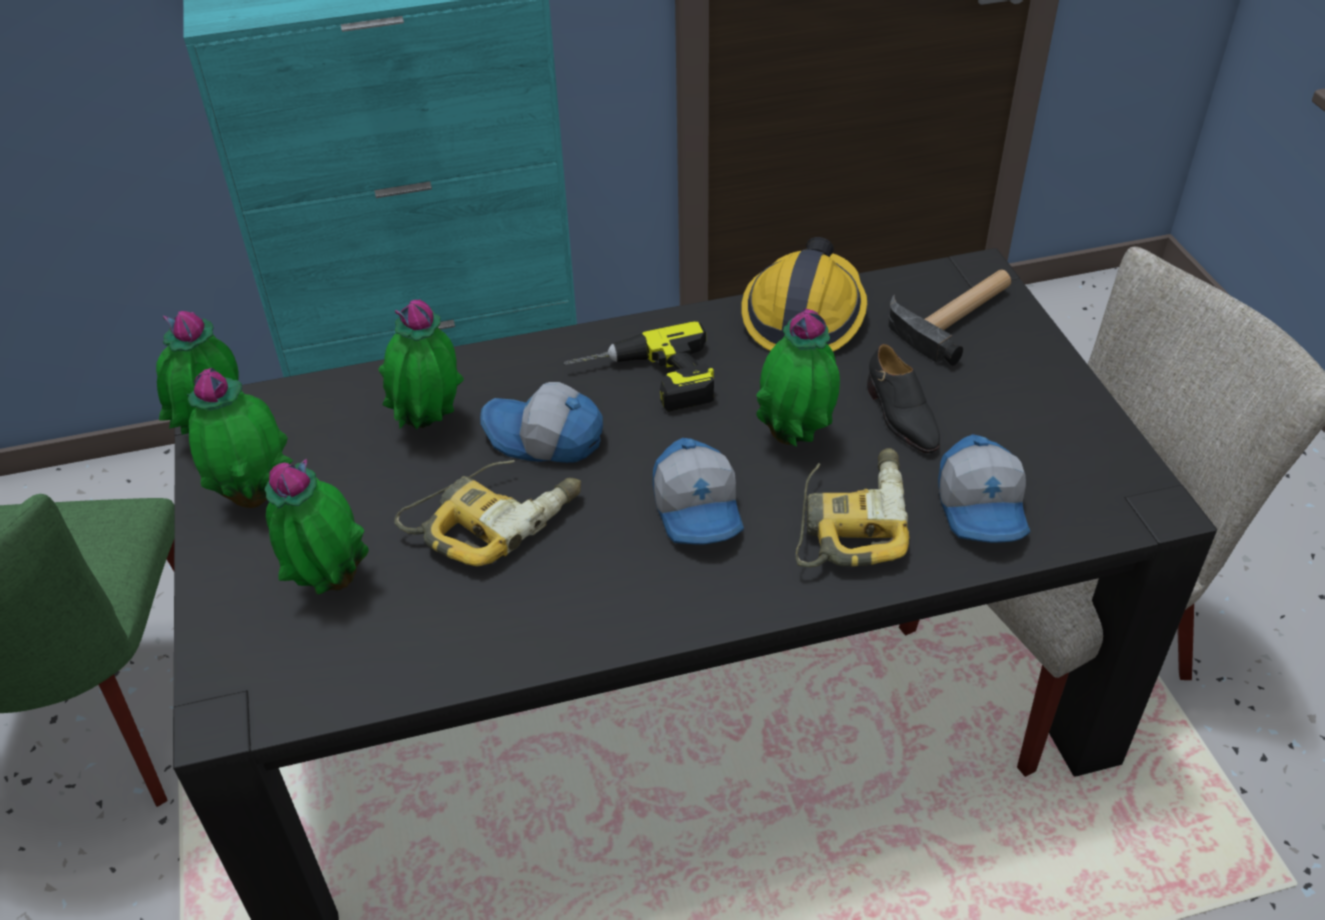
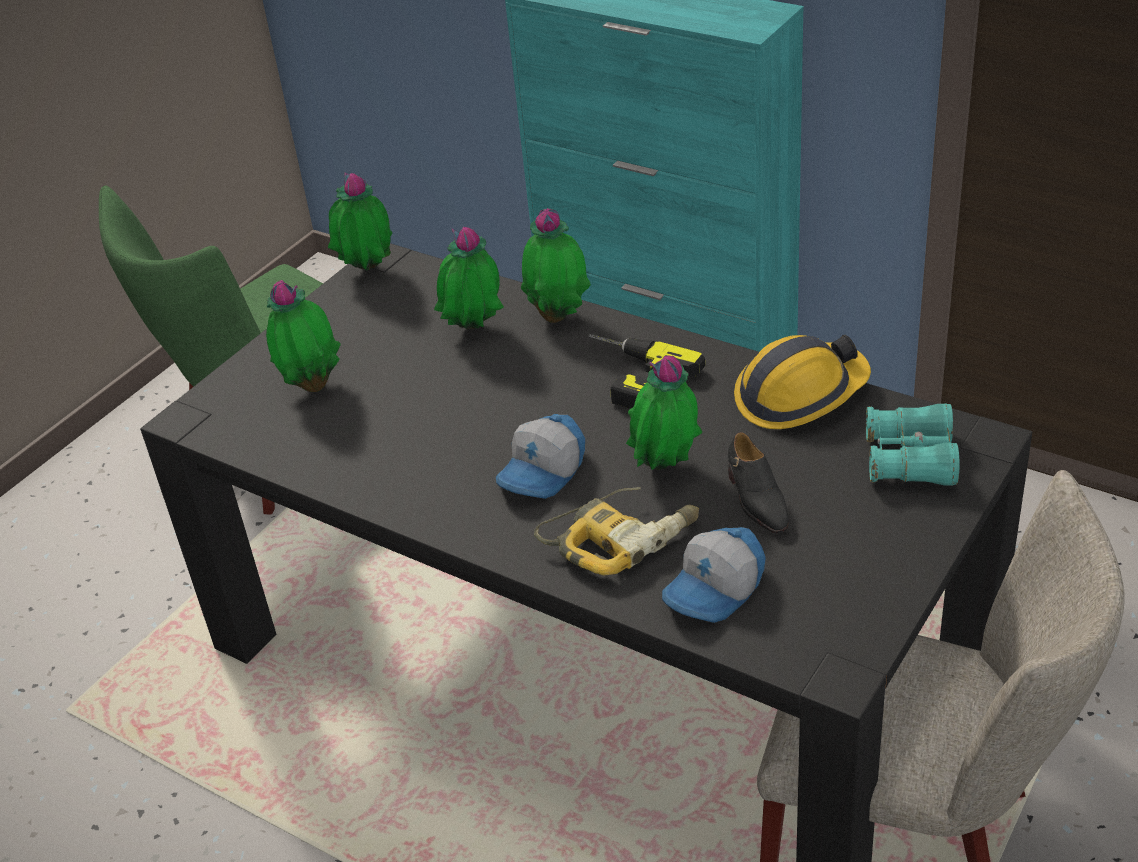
camera: 50 degrees right, 5 degrees down
(255, 495) = (341, 317): potted plant -> potted plant (559, 316)
(494, 519) = (431, 404): power drill -> none
(544, 439) = (521, 376): cap -> none
(900, 416) = (756, 499): black shoe -> black shoe turned 45 degrees counterclockwise
(956, 316) = (910, 460): hammer -> turquoise binoculars

